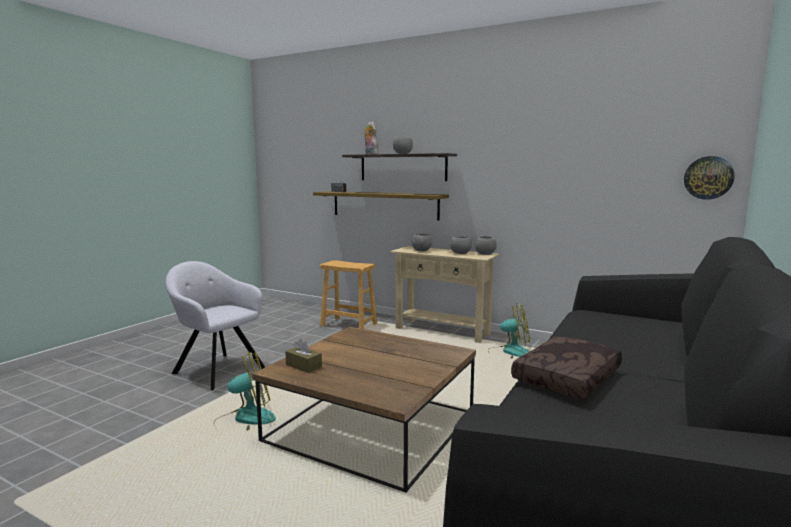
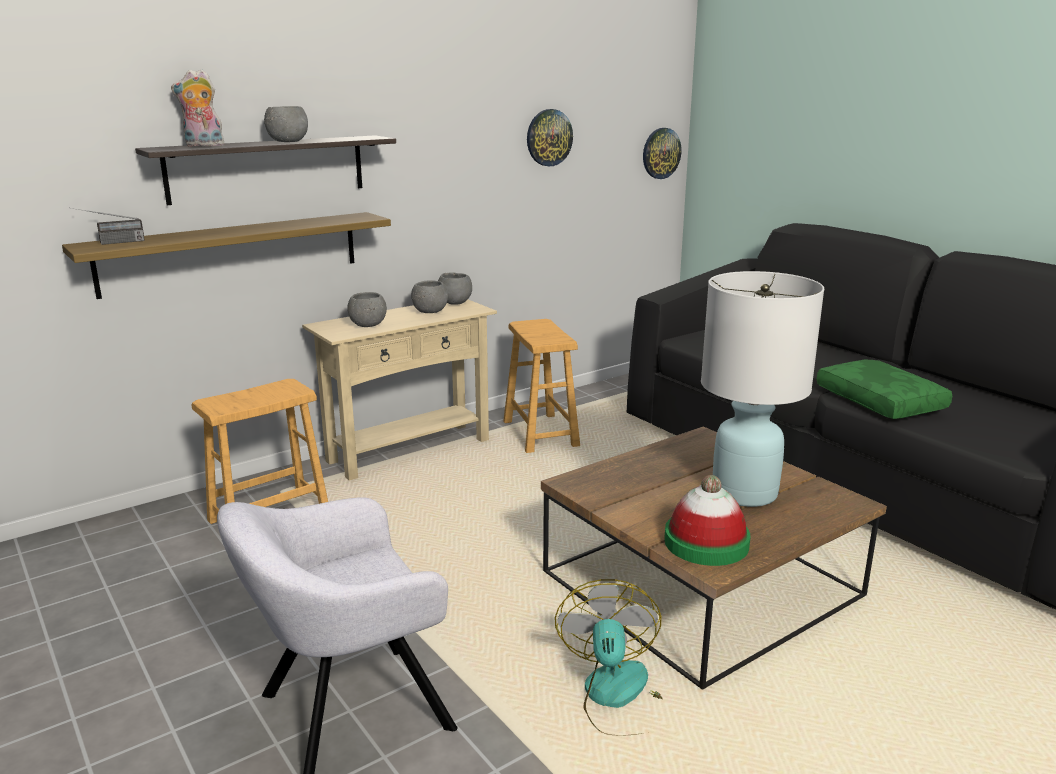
camera: 65 degrees left, 10 degrees up
(303, 366) = (706, 542): brown tissue box -> hat
(379, 369) = (744, 493): none -> white table lamp
(509, 352) = (540, 434): fan -> brown stool
(568, 378) = (881, 401): brown pillow -> green pillow
(581, 159) = (549, 137): none -> wall clock

